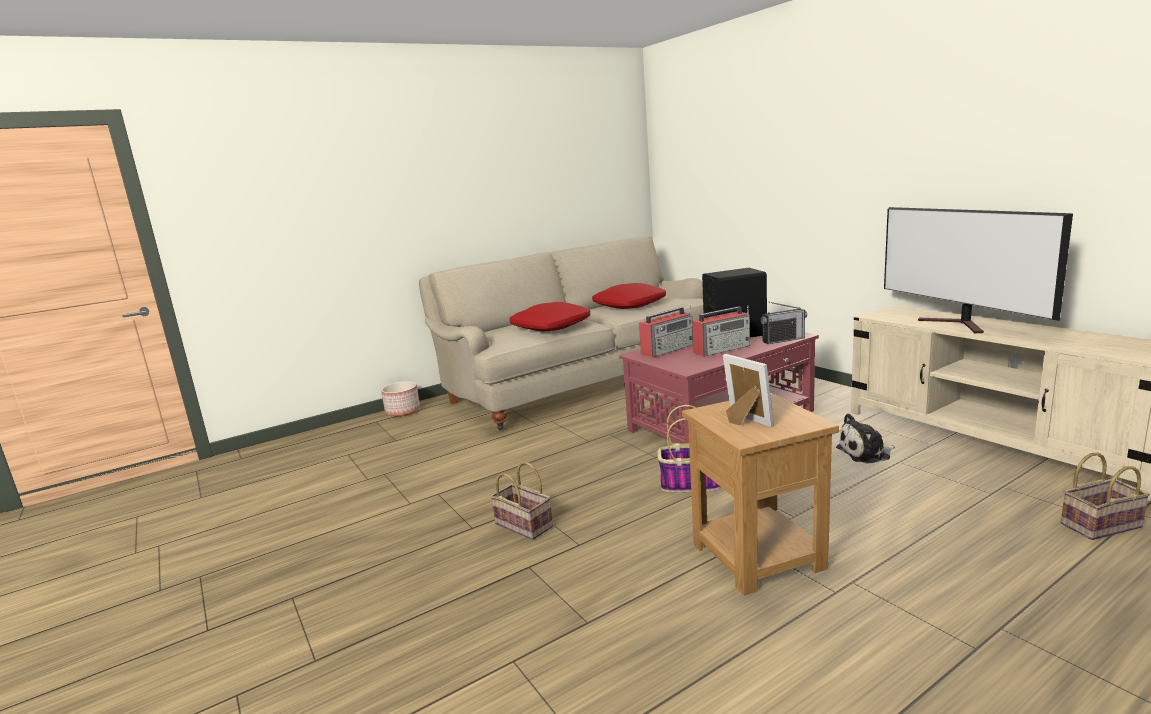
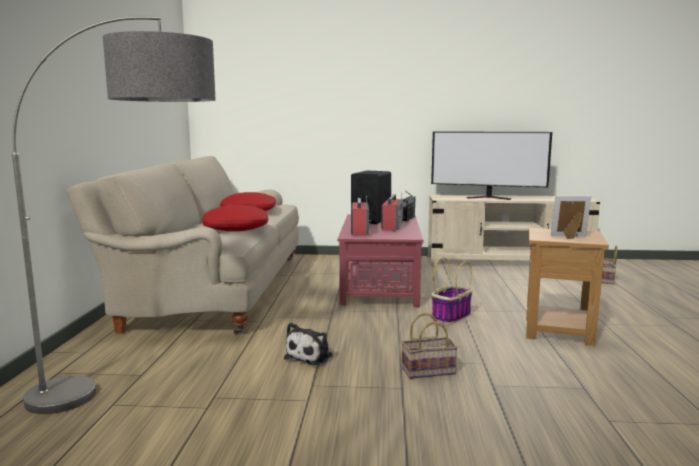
camera: 55 degrees left, 5 degrees down
(373, 452) = (142, 391): none -> floor lamp
(403, 411) = (71, 355): planter -> none
(866, 453) = (482, 279): plush toy -> plush toy (311, 356)

